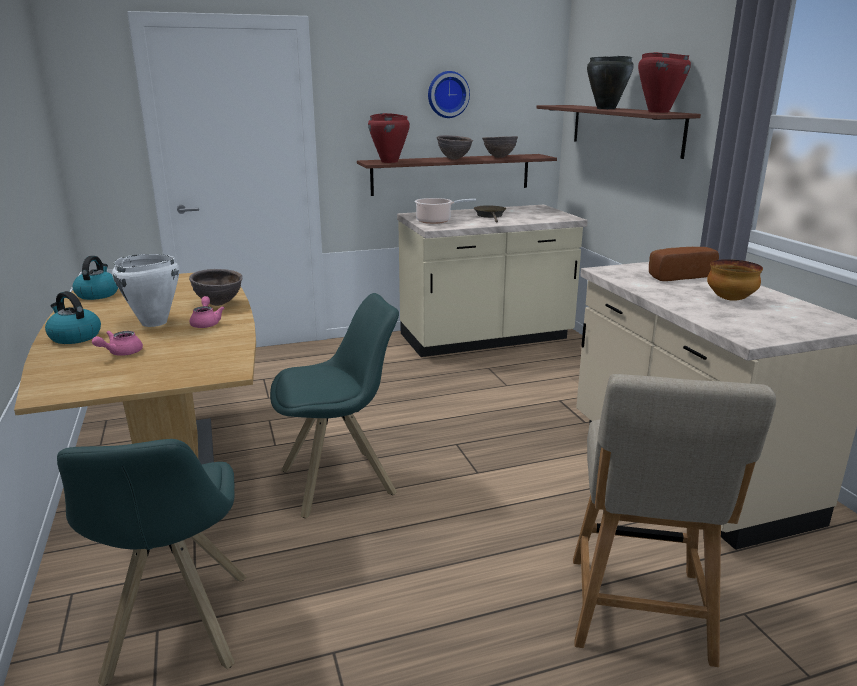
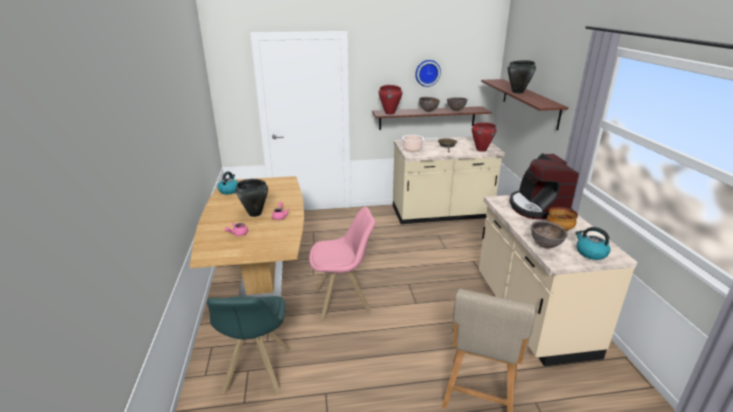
camera: 10 degrees right, 5 degrees up
(74, 337) = (217, 220): kettle -> kettle (590, 253)
(154, 323) = (255, 214): white cooking pot -> black cooking pot
(219, 304) = (288, 202): brown bowl -> brown bowl (545, 246)
(339, 482) = (342, 301): turquoise chair -> pink chair
(658, 112) = (544, 102): red cooking pot -> red cooking pot (481, 150)
(677, 276) = (537, 207): bread -> coffee machine

